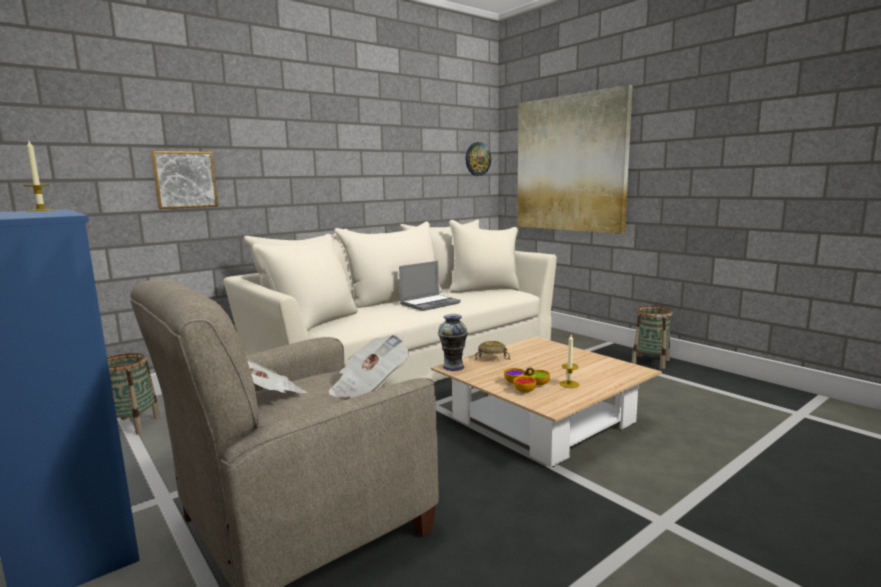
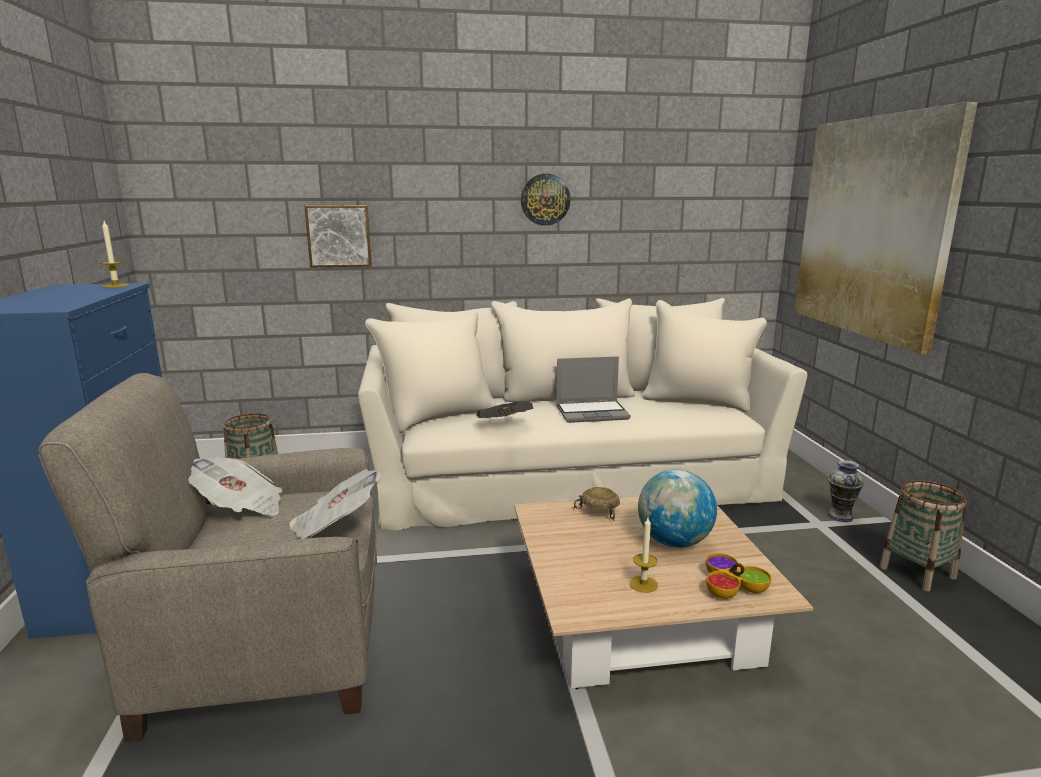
camera: 30 degrees right, 5 degrees up
(381, 319) = (504, 426): none -> newspaper
(453, 367) = (538, 511): vase -> vase (840, 516)
(477, 159) = (748, 208): wall clock -> wall clock (545, 199)
(526, 385) = (585, 567): bowl -> bowl (731, 586)
(556, 362) = (674, 542): none -> globe

